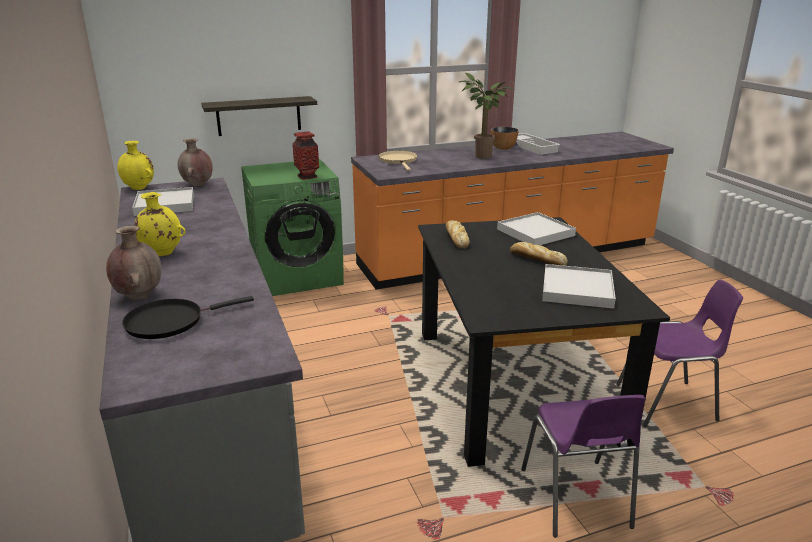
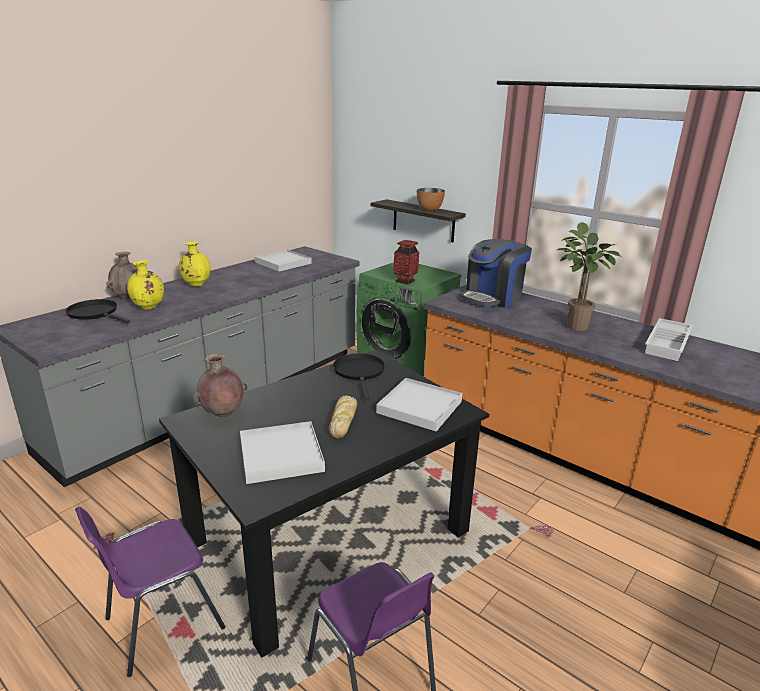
camera: 60 degrees right, 0 degrees up
(139, 188) = (307, 250): yellow vase -> yellow vase (148, 308)
(198, 185) = (332, 259): brown vase -> brown vase (222, 413)
(398, 161) = (493, 297): beige frying pan -> coffee machine
(456, 238) = (359, 372): bread -> black frying pan
(503, 148) = (629, 330): bowl -> bowl (429, 210)

